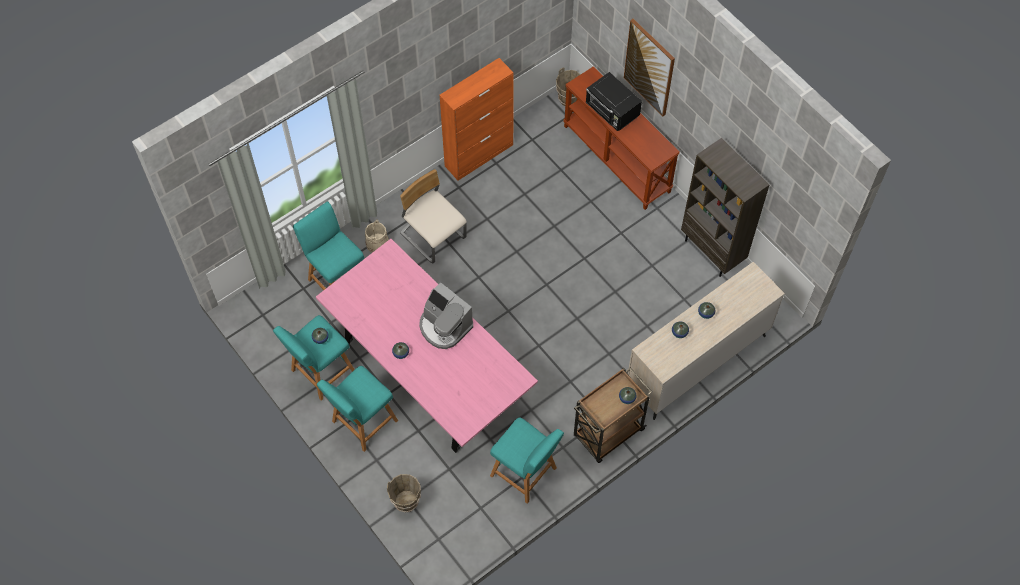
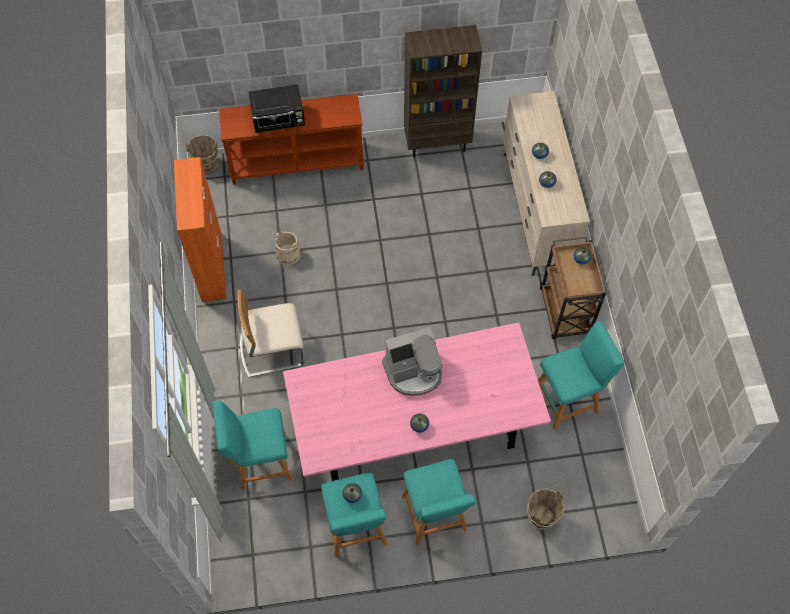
camera: 60 degrees left, 0 degrees up
(377, 243) = (245, 404): beige bucket -> beige bucket (288, 254)
(649, 67) = (288, 46): picture -> none

